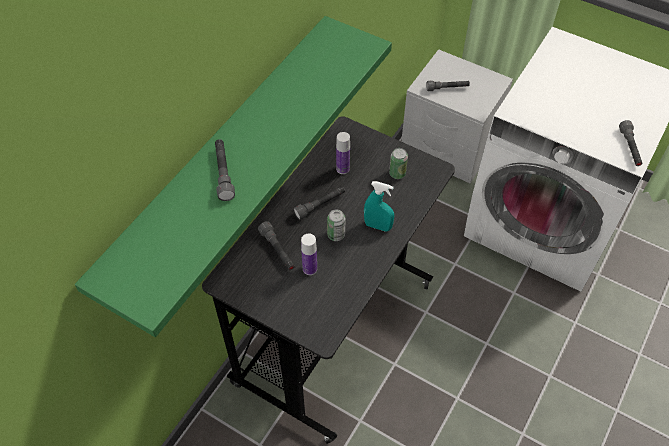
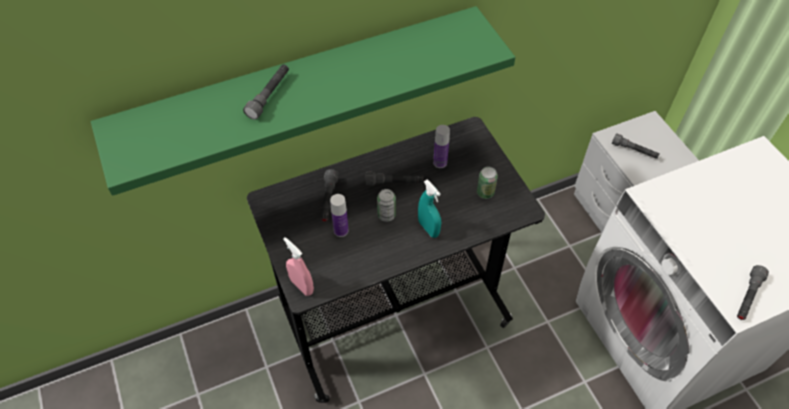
camera: 35 degrees right, 0 degrees up
(316, 332) = (302, 286): none -> pink spray bottle

